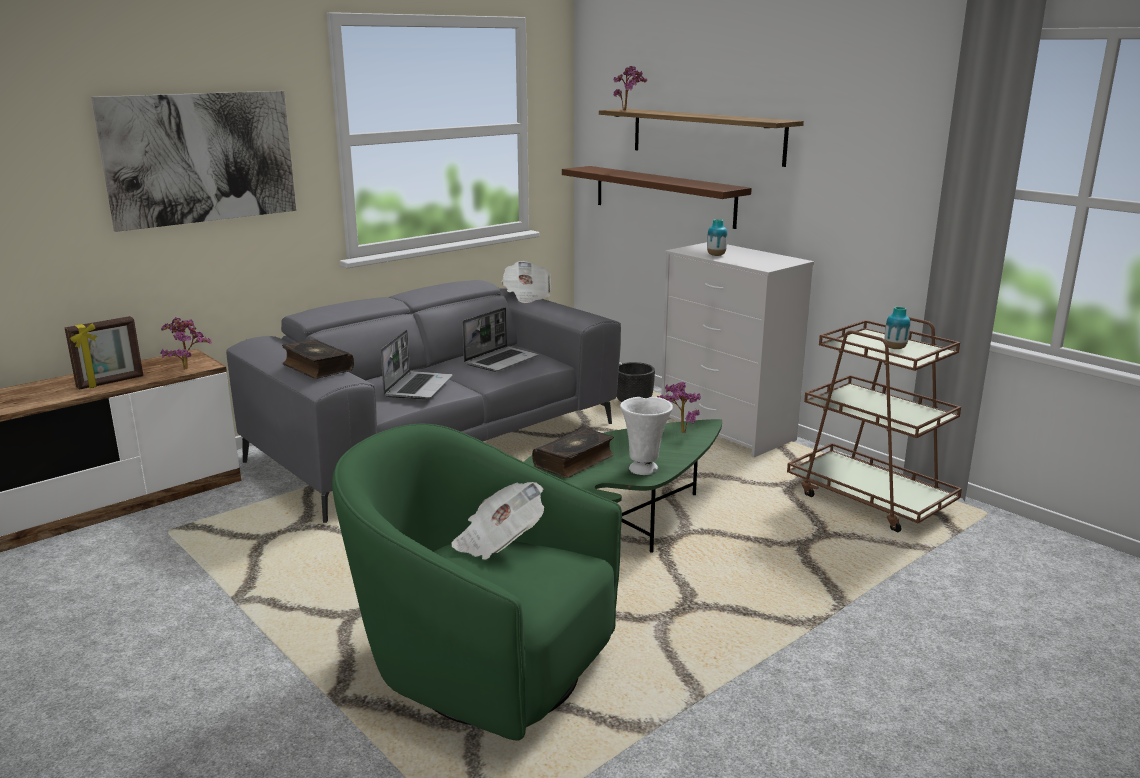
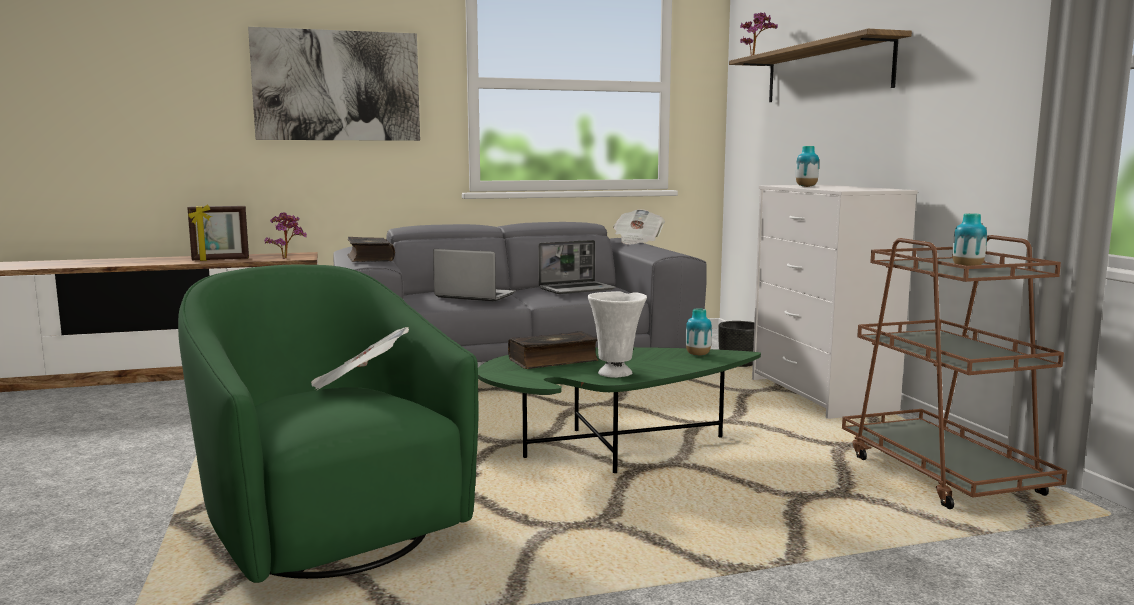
camera: 25 degrees right, 10 degrees down
(418, 387) = (474, 296): laptop -> laptop turned 105 degrees counterclockwise
(663, 196) = (790, 145): brown shelf -> none
(679, 432) = (698, 355): potted plant -> vase

